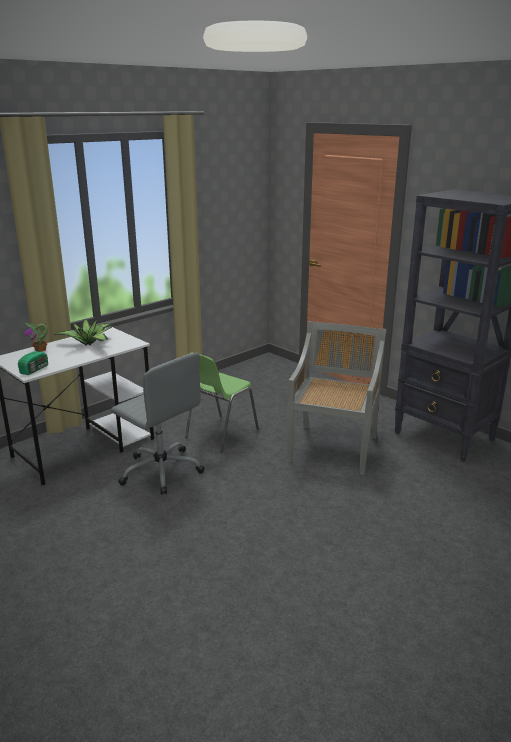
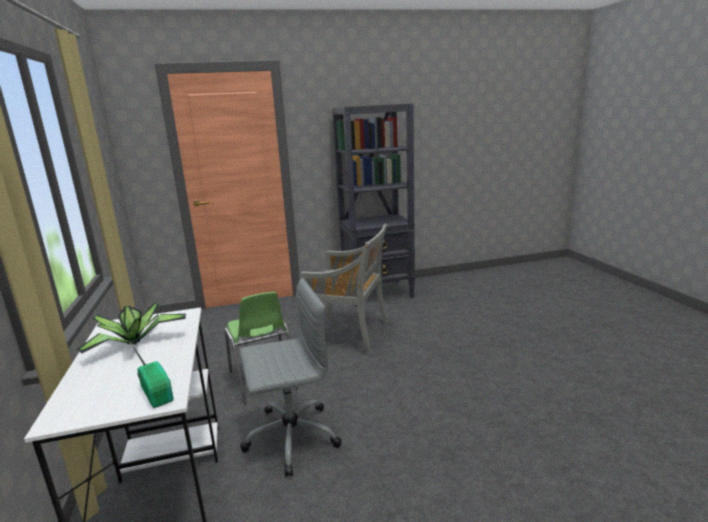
camera: 60 degrees left, 5 degrees down
(40, 350) = (85, 381): potted plant -> none
(333, 448) = (349, 334): grey chair -> grey chair turned 150 degrees clockwise

